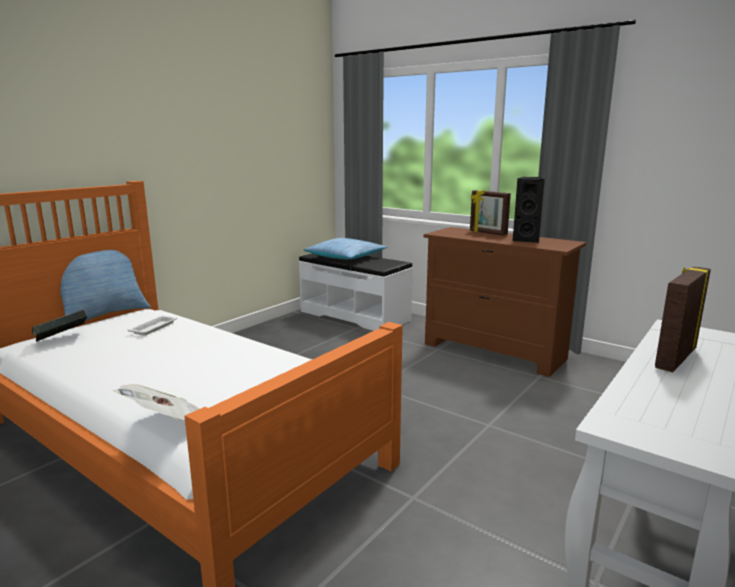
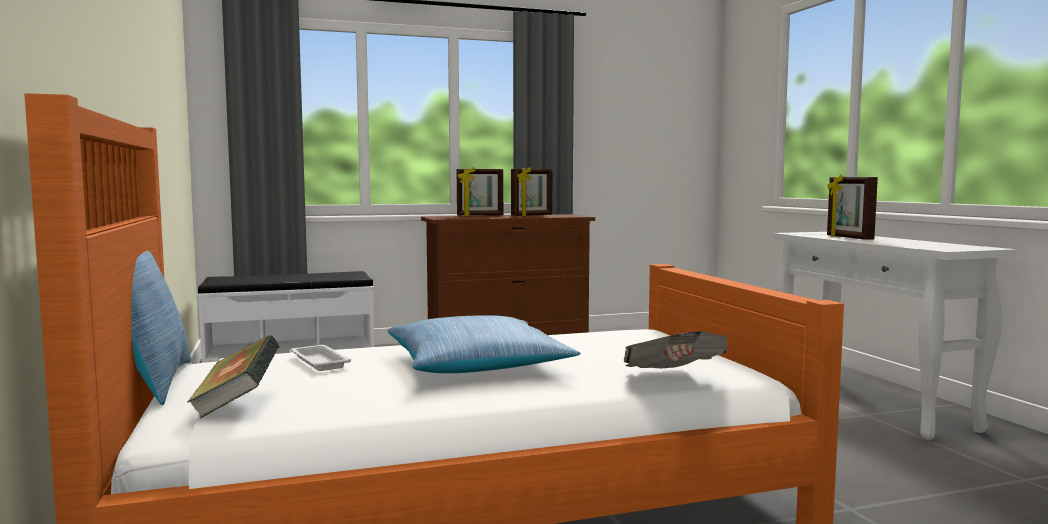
camera: 55 degrees left, 10 degrees down
(346, 257) = (271, 277): pillow -> pillow (477, 364)
(526, 240) = (532, 216): black speaker -> picture frame

